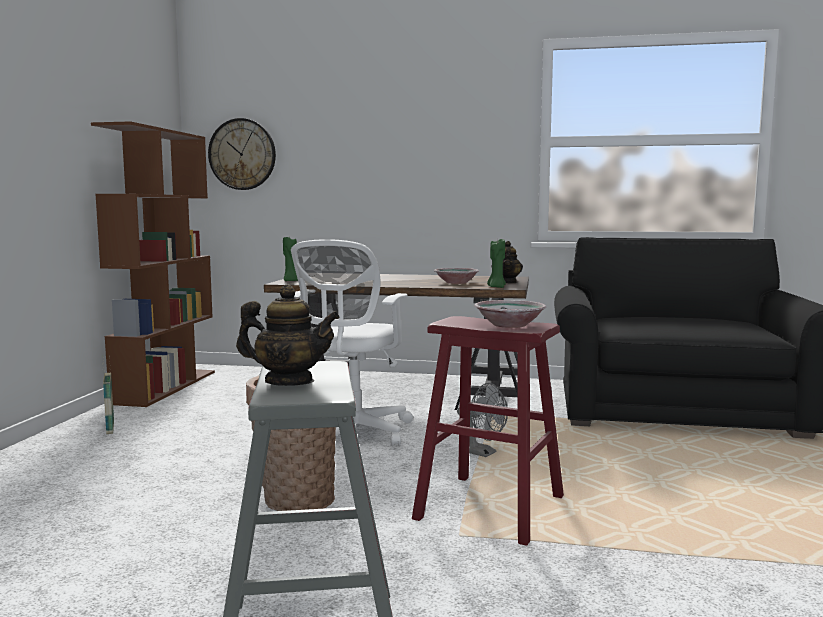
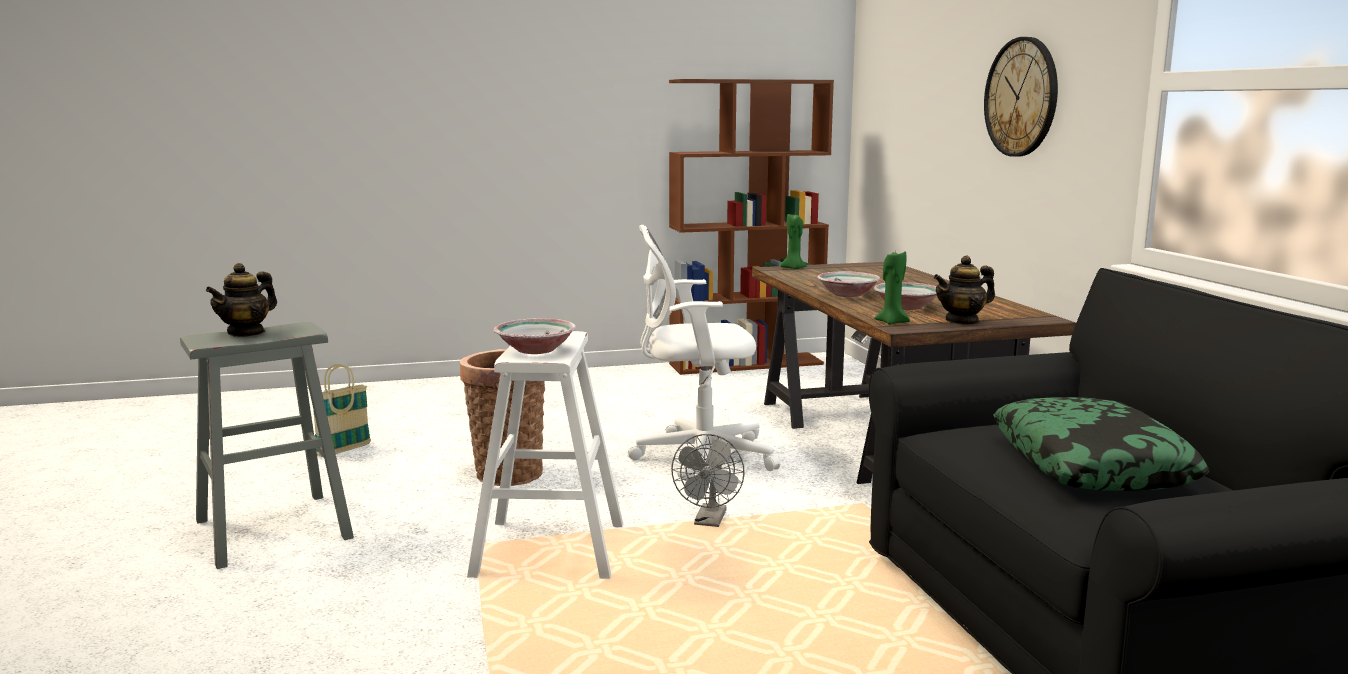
camera: 65 degrees right, 5 degrees up
(110, 428) = (612, 380): basket -> basket (344, 450)
(242, 154) = (885, 98): wall clock -> wall clock (1021, 97)
(289, 382) = (246, 333): teapot -> teapot turned 45 degrees clockwise
(403, 284) = (848, 294): none -> bowl
(490, 507) = (549, 549): red stool -> white stool
(691, 322) = (1091, 464): none -> pillow

